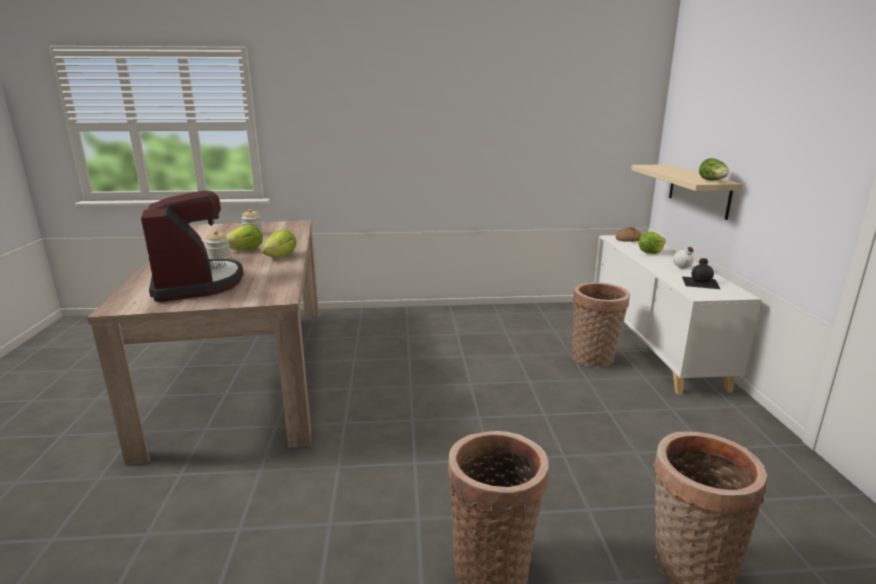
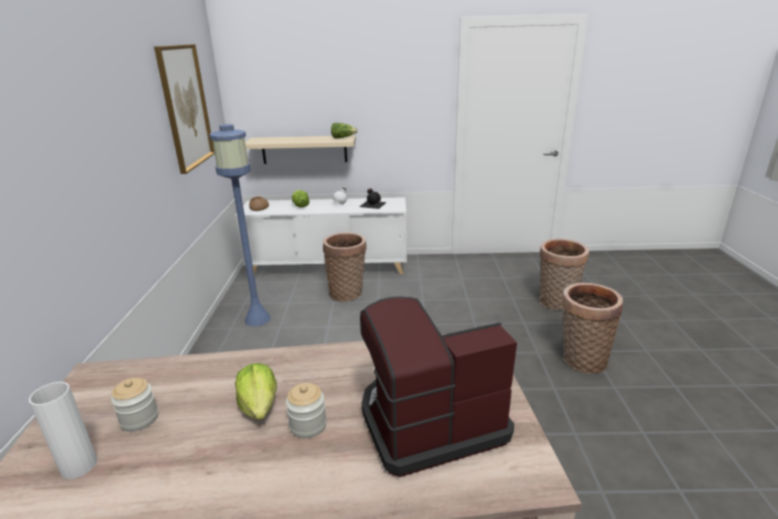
camera: 85 degrees left, 5 degrees up
(226, 231) = (79, 466): none -> white vase
(281, 256) = (311, 364): lettuce -> none
(517, 321) = (257, 319): none -> blue floor lamp
(560, 111) = (185, 107): none -> picture

